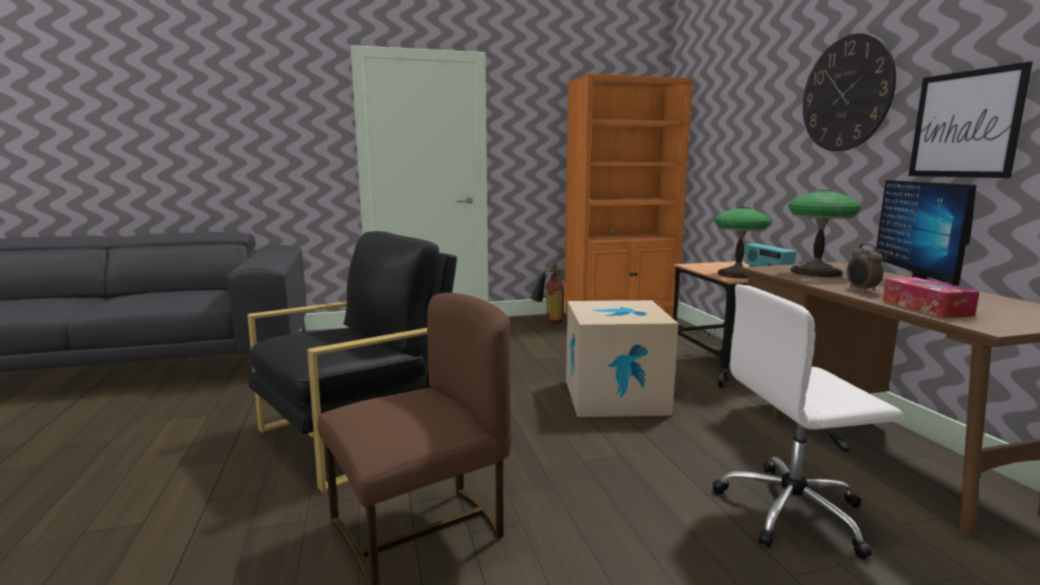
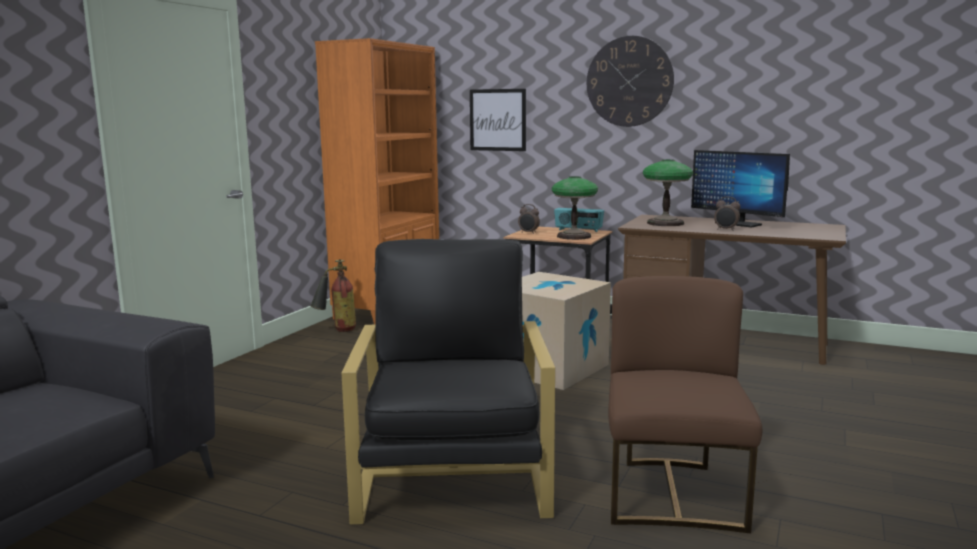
camera: 50 degrees left, 0 degrees up
(709, 265) = (528, 232): none -> alarm clock
(793, 511) = (765, 385): white office chair -> none
(926, 308) = (781, 233): tissue box -> none
(965, 124) = (731, 111): picture -> picture (497, 120)

